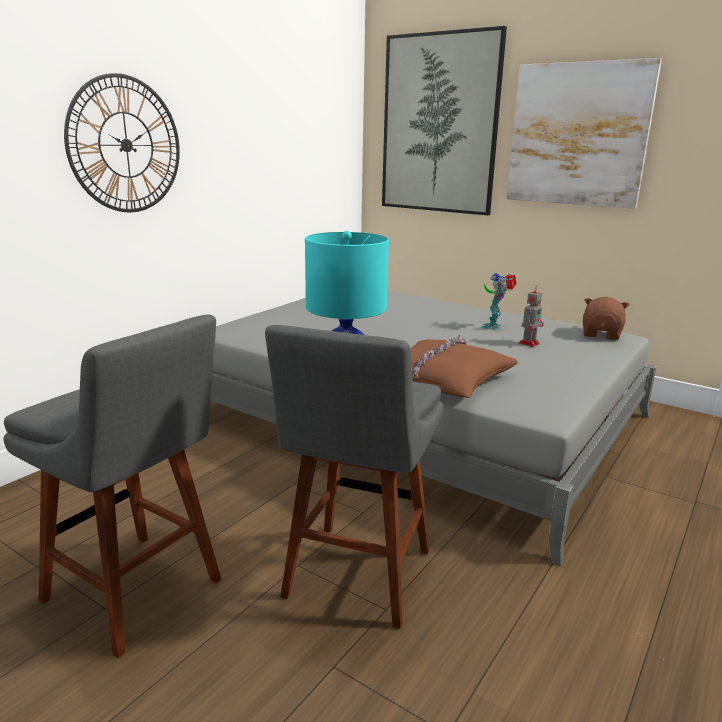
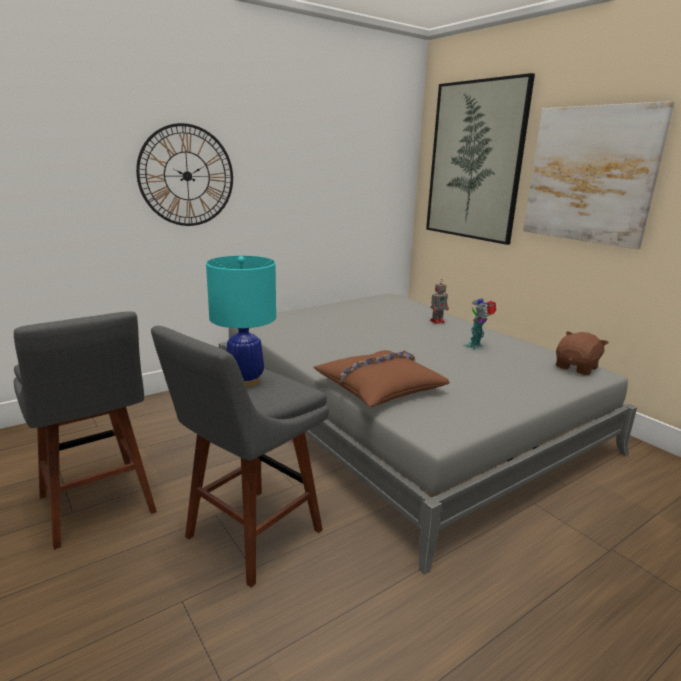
camera: 20 degrees right, 0 degrees up
(529, 343) = (493, 366): toy robot -> toy robot (437, 321)

